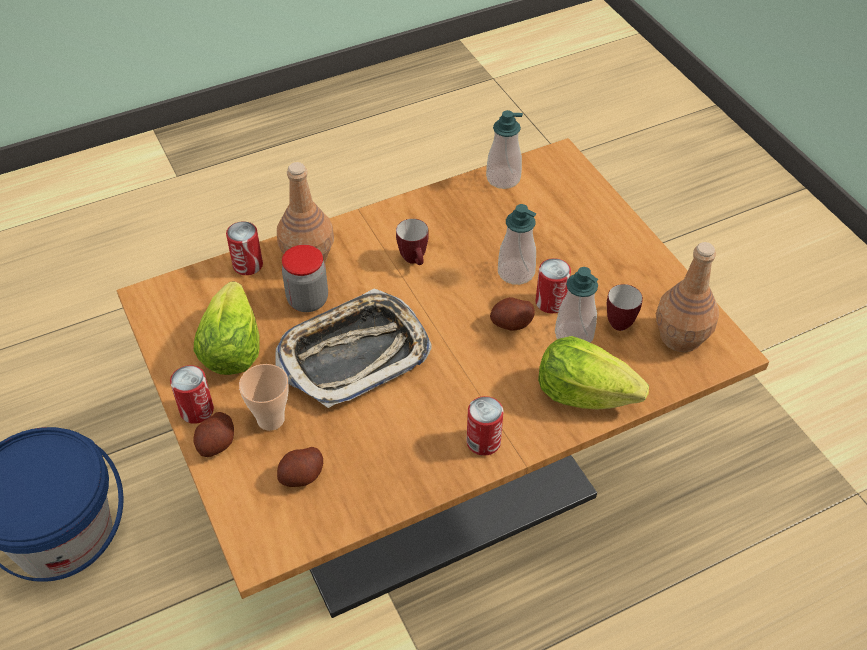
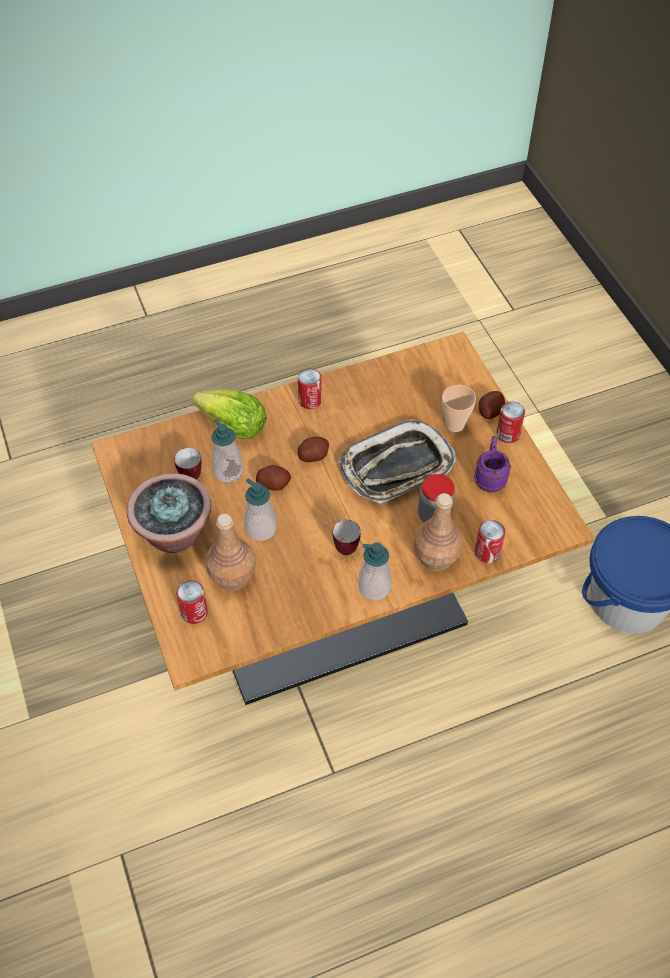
camera: 175 degrees left, 5 degrees up
(232, 349) = (490, 477): lettuce -> purple mug
(302, 476) = (431, 388): potato -> potato (313, 455)
(503, 178) = (251, 633): soap dispenser -> soap dispenser (374, 587)
(550, 302) = (239, 499): can -> can (194, 612)
(615, 260) = (174, 534): none -> potted plant
(680, 336) = (148, 464): brown bottle -> brown bottle (233, 576)

